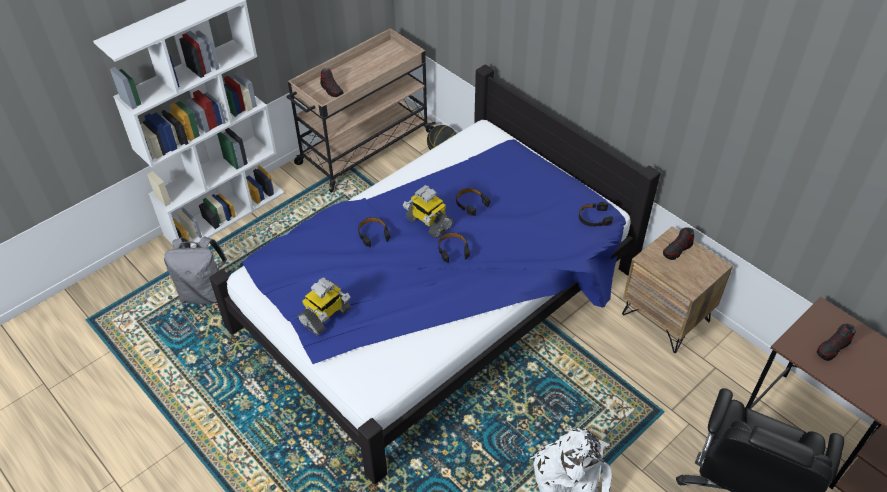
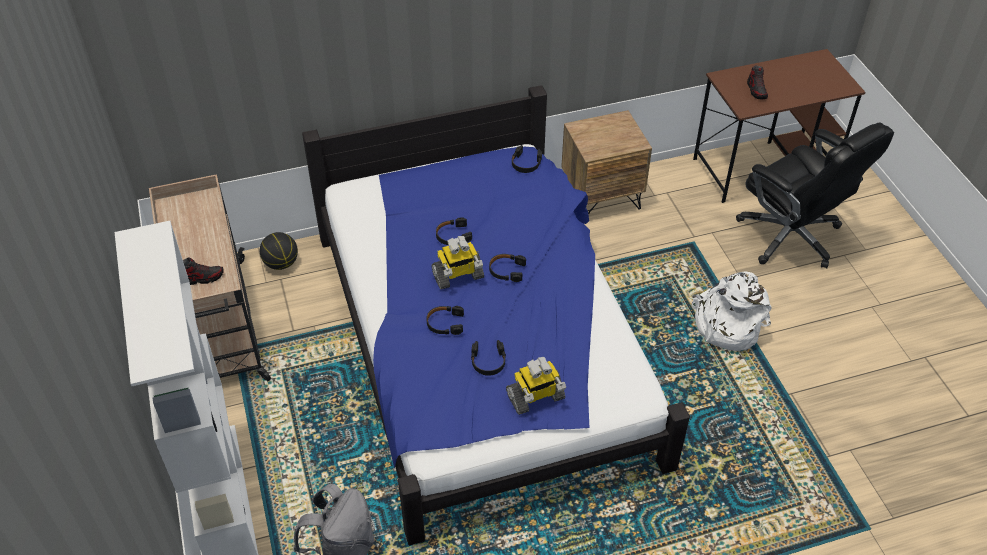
camera: 65 degrees left, 0 degrees up
(325, 316) = (535, 397): toy robot -> toy robot turned 90 degrees clockwise
(347, 274) = (488, 361): none -> black headphones
(677, 250) = (593, 132): shoe -> none

